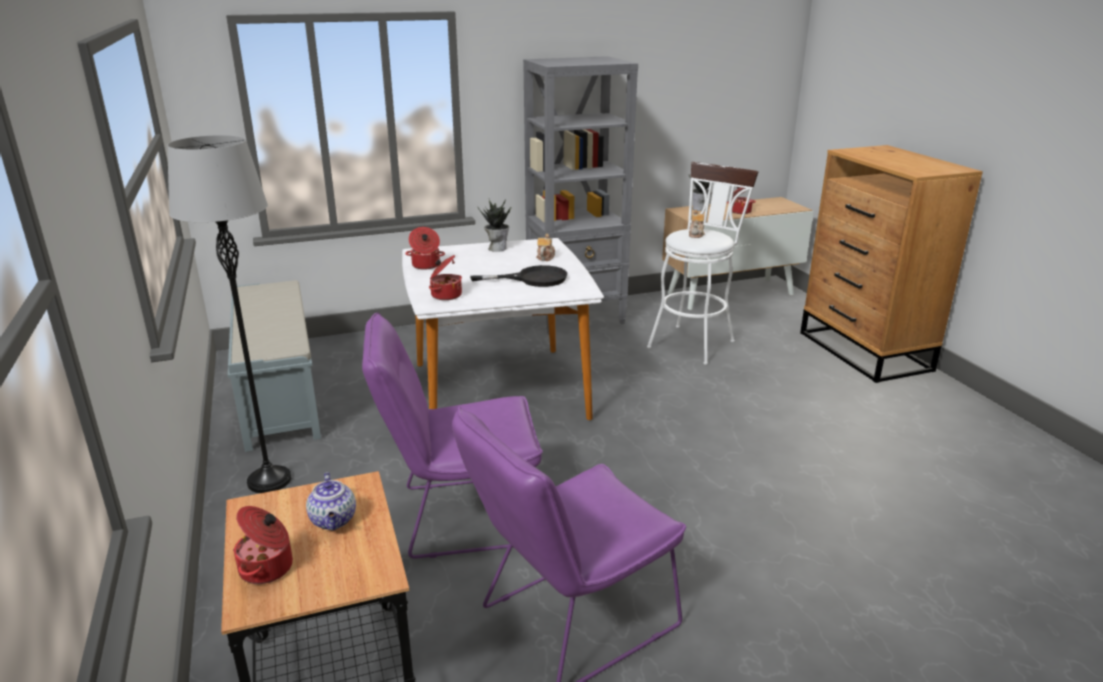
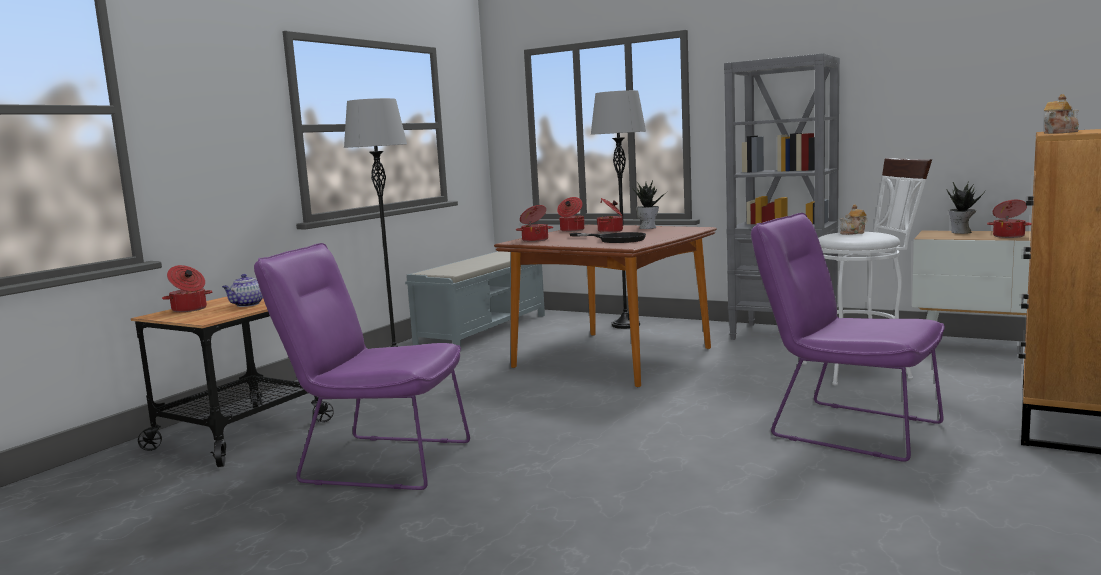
camera: 50 degrees right, 15 degrees down
(423, 341) = (625, 325): none -> grey floor lamp
(460, 516) = (440, 402): purple chair -> purple chair (844, 428)
(478, 261) = (611, 231): none -> cooking pot
(499, 390) = (613, 357): white dining table -> brown dining table
(545, 257) = (665, 233): teapot -> teapot (1059, 133)

